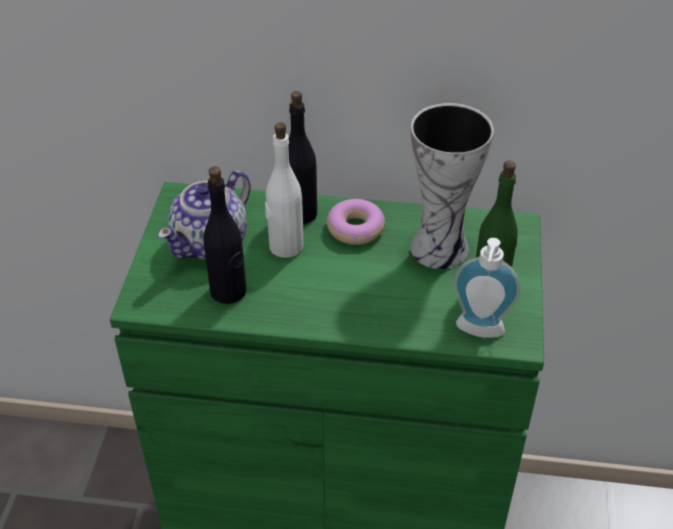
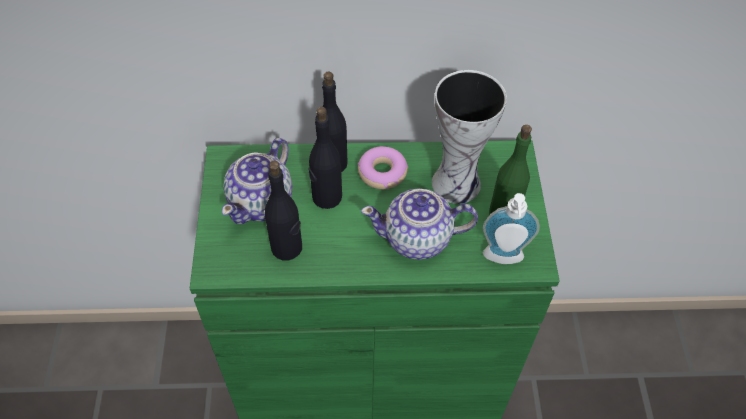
camera: 10 degrees left, 10 degrees up
(285, 246) = (326, 197): white bottle -> black bottle
(382, 299) = (418, 239): none -> teapot

